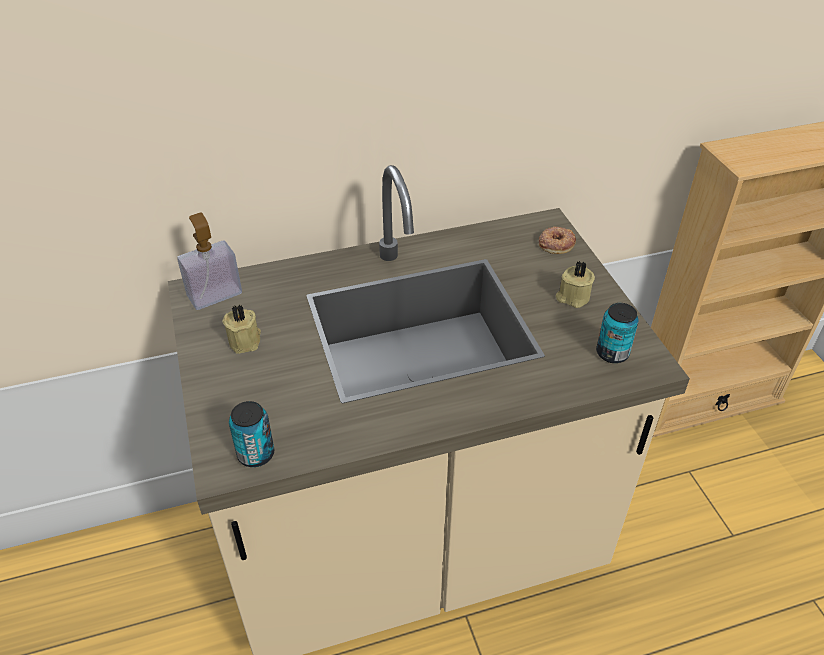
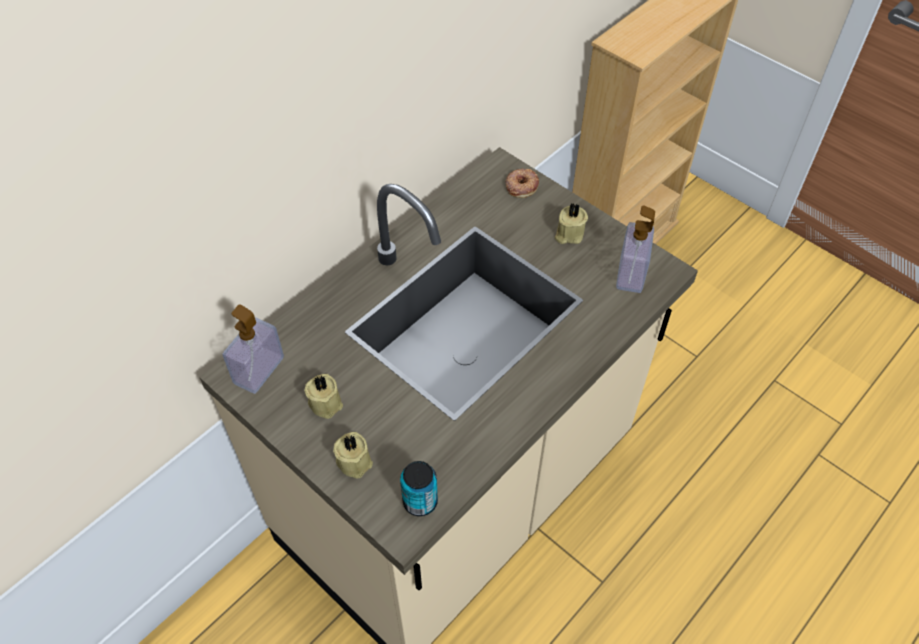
camera: 30 degrees left, 10 degrees up
(230, 395) = (355, 460): none -> beige candle
(612, 353) = (631, 274): can -> soap dispenser

